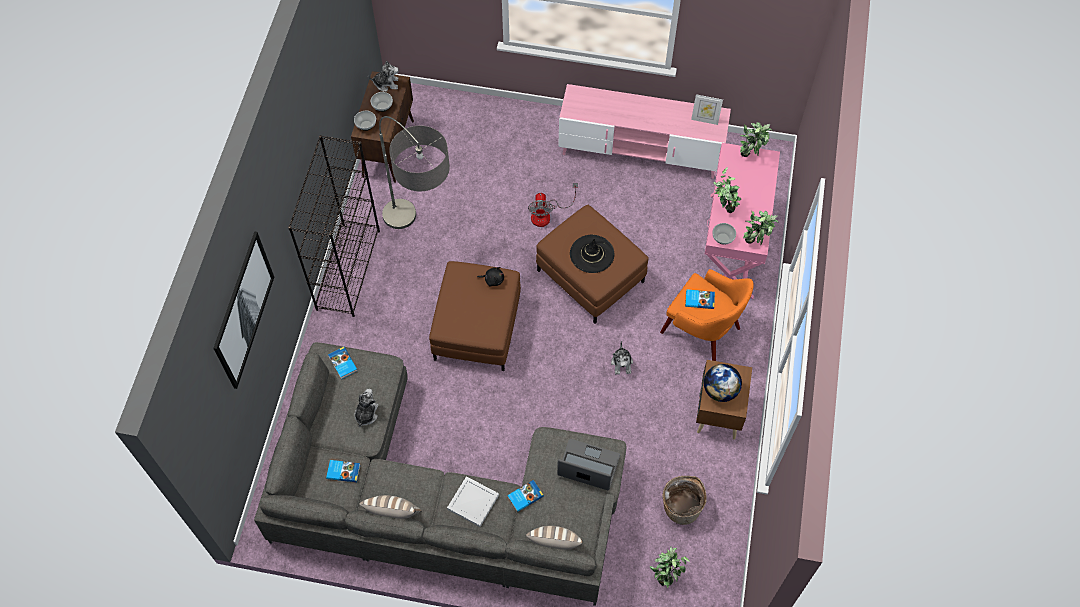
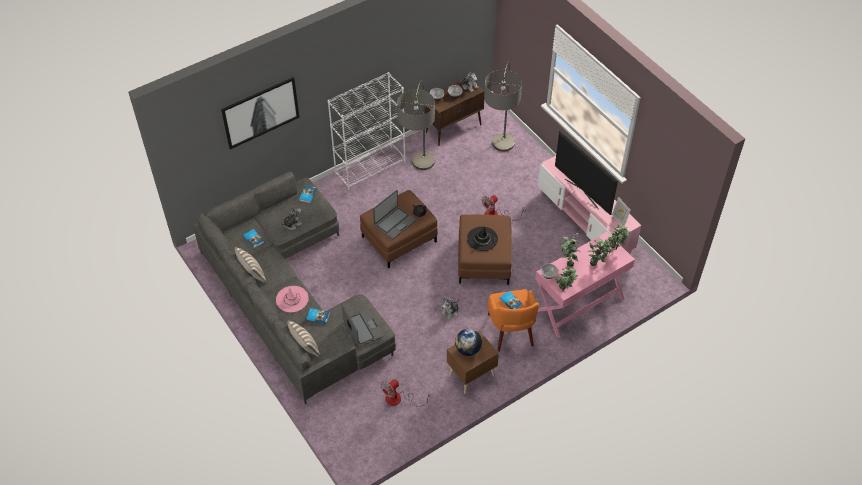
camera: 45 degrees right, 10 degrees down
(348, 269) = (370, 167): black bookcase -> white bookcase
(473, 503) = (292, 299): white tray -> pink hat
(480, 314) = (394, 223): none -> laptop
(482, 151) = (499, 163): none -> floor lamp
(638, 119) = (582, 193): none -> television
(666, 575) = (353, 422): potted plant -> potted plant (597, 263)
(681, 506) = (399, 399): basket -> fan

